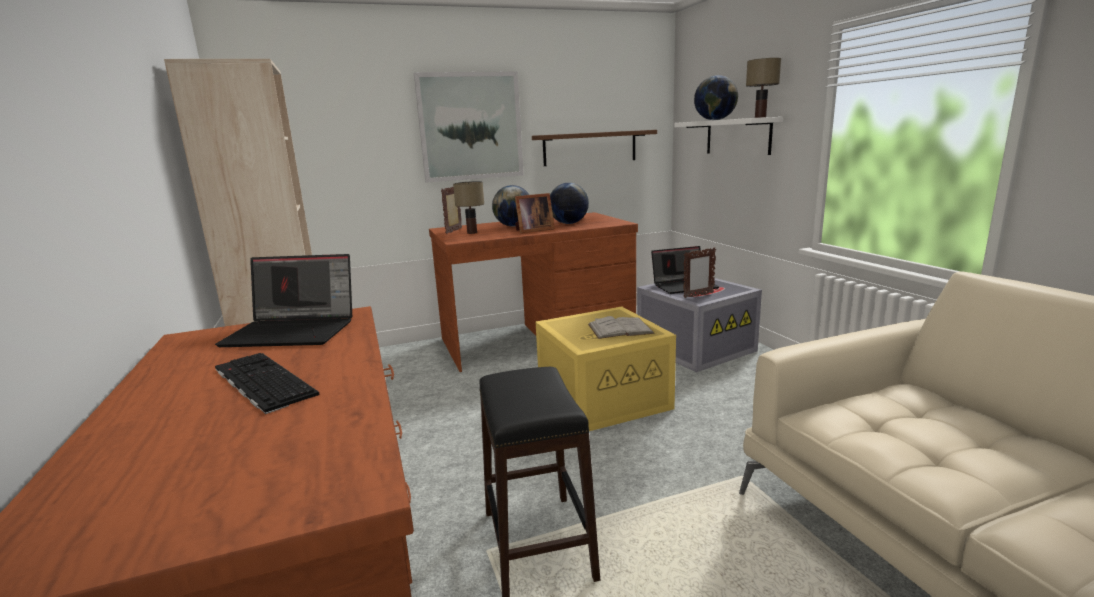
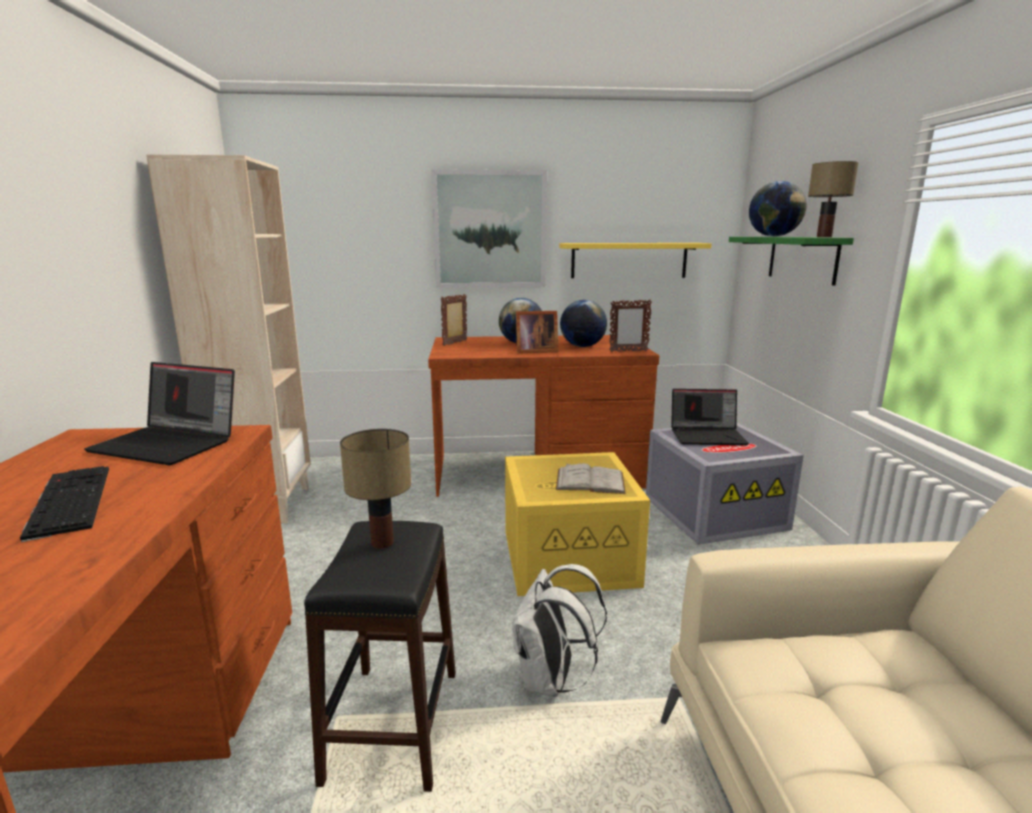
camera: 15 degrees right, 0 degrees up
(472, 233) = (470, 347): table lamp -> table lamp (383, 543)
(590, 148) = (629, 260): brown shelf -> yellow shelf
(643, 486) = (550, 680): none -> white backpack
(698, 295) = (715, 451): picture frame -> picture frame (628, 351)
(737, 136) = (802, 259): white shelf -> green shelf

